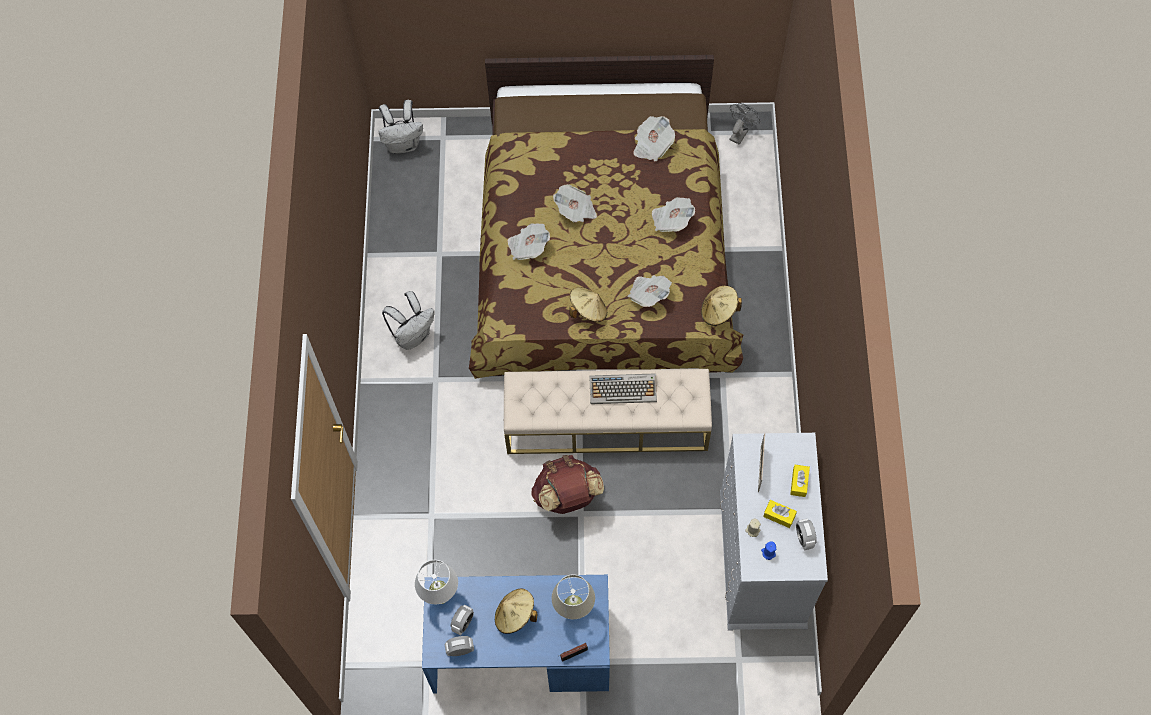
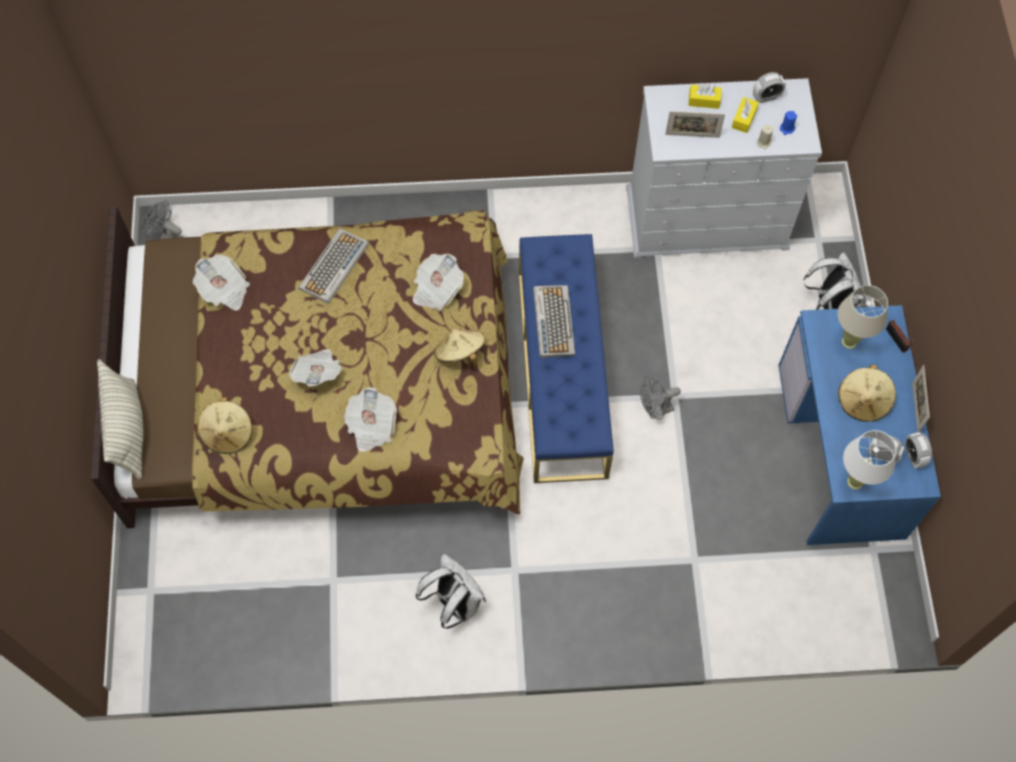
camera: 95 degrees left, 0 degrees up
(403, 144) = (157, 643): white backpack -> white backpack (829, 305)
(506, 659) = (915, 407): none -> picture frame
(538, 91) = (128, 430): none -> pillow
(567, 496) = (655, 410): brown backpack -> grey fan
(607, 423) = (561, 372): beige bench -> blue bench
(671, 220) = (334, 267): newspaper -> keyboard
(719, 312) = (457, 217): beige hat -> beige hat (228, 434)

